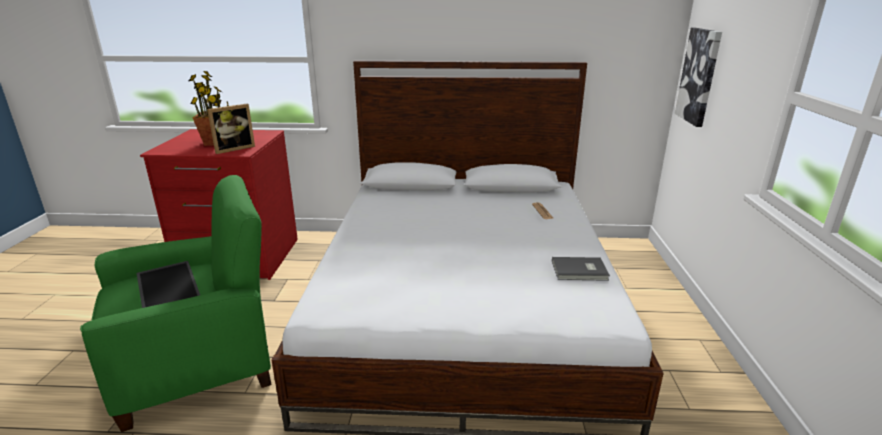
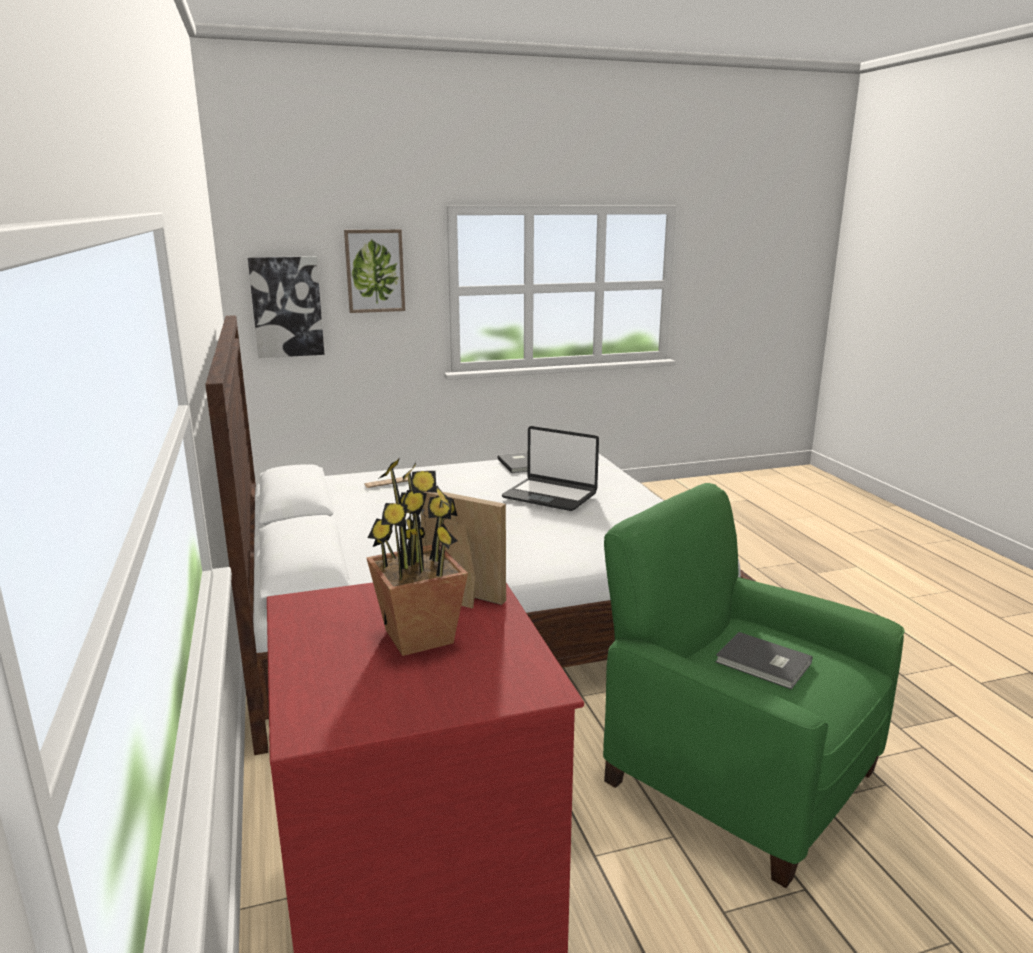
camera: 110 degrees left, 5 degrees down
(166, 286) = (763, 664): tray -> grey book
(475, 265) = (550, 495): none -> laptop
(747, 54) = (375, 271): none -> picture

